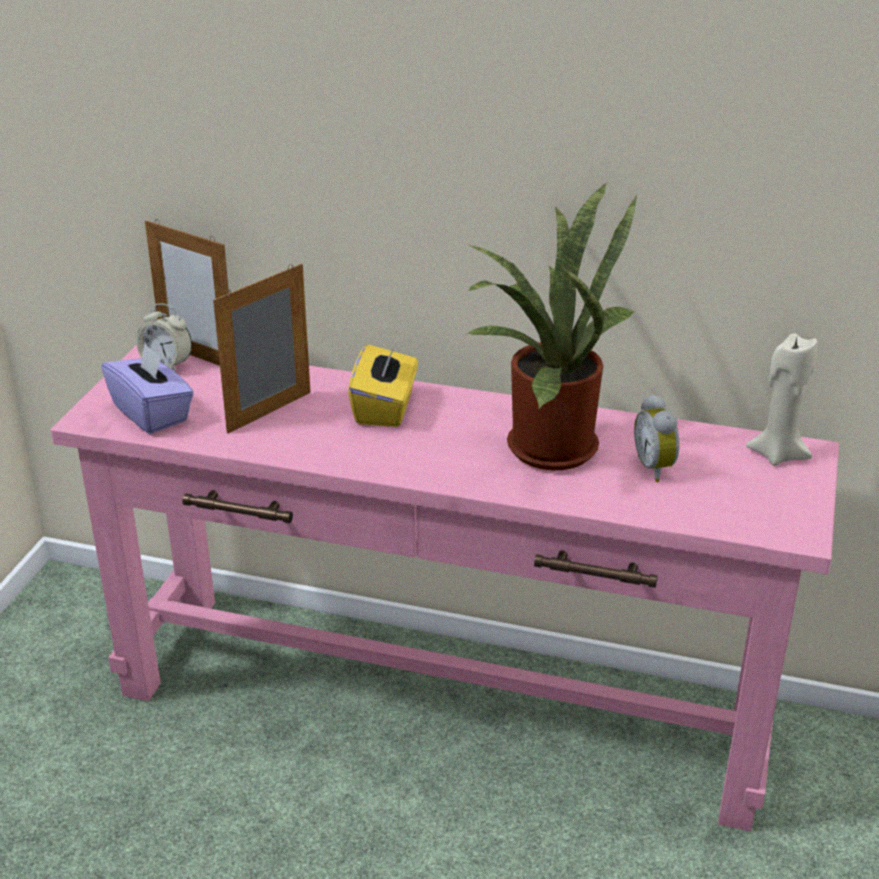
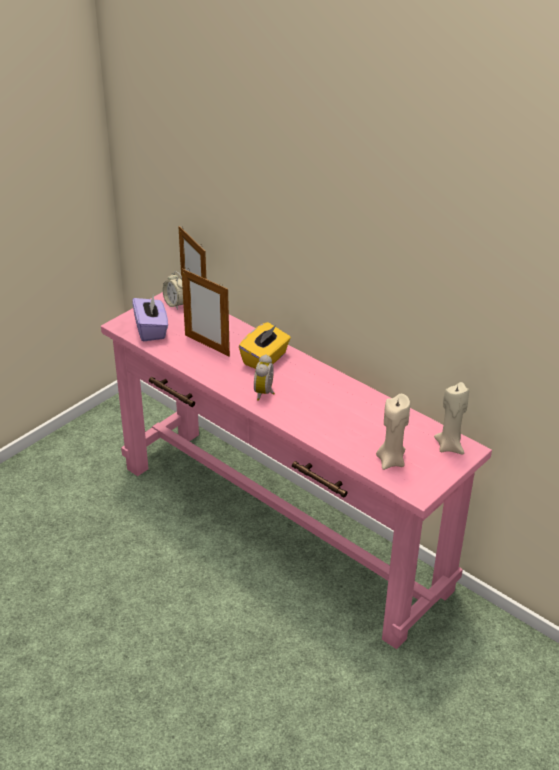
camera: 25 degrees right, 5 degrees up
(269, 412) = (207, 345): picture frame -> picture frame turned 120 degrees counterclockwise
(544, 445) = (329, 404): potted plant -> none
(656, 468) = (376, 434): alarm clock -> alarm clock (265, 393)
(714, 500) = (391, 461): none -> beige candle

